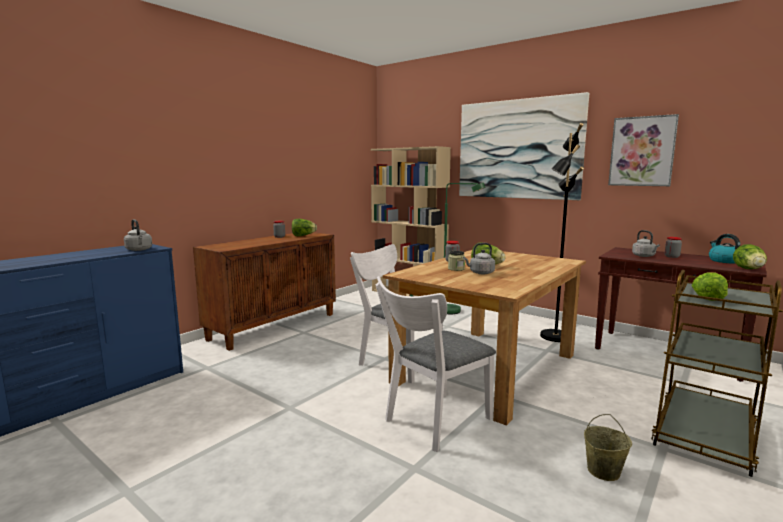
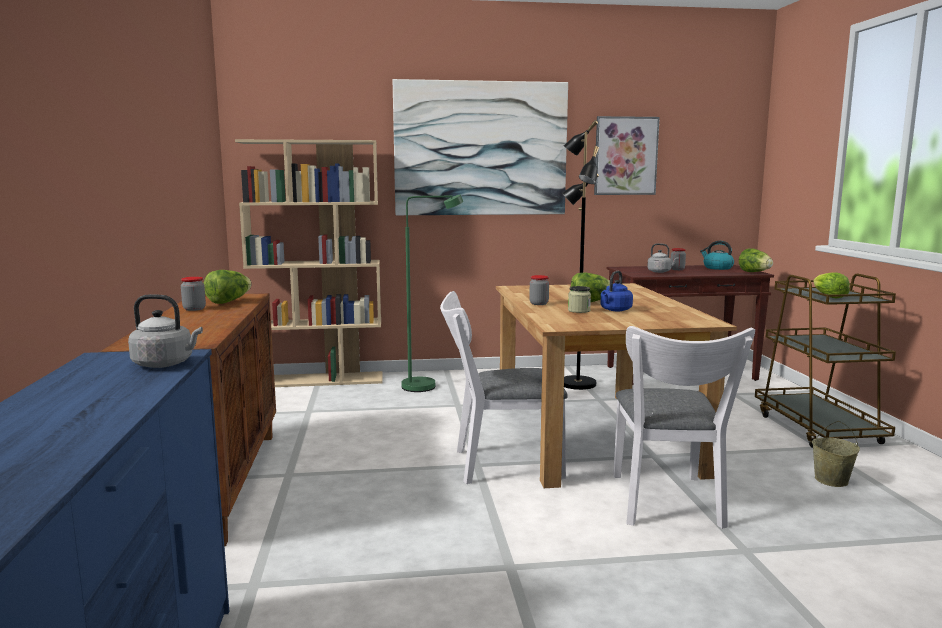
camera: 45 degrees left, 0 degrees up
(480, 273) = (615, 310): grey kettle -> blue kettle

